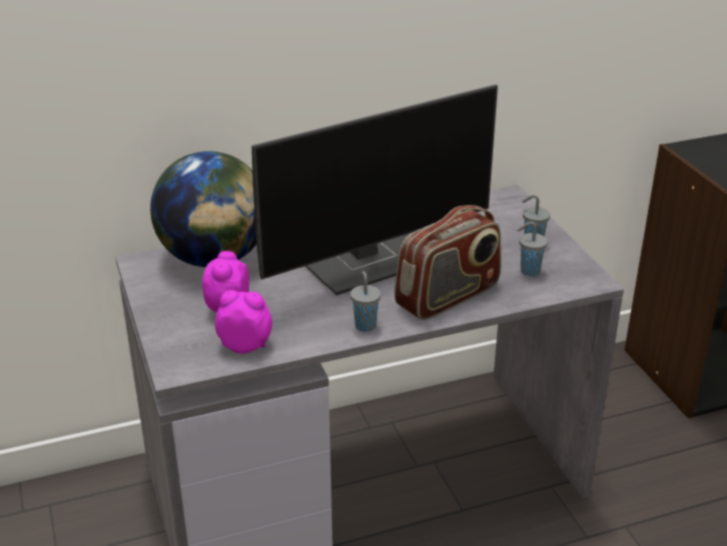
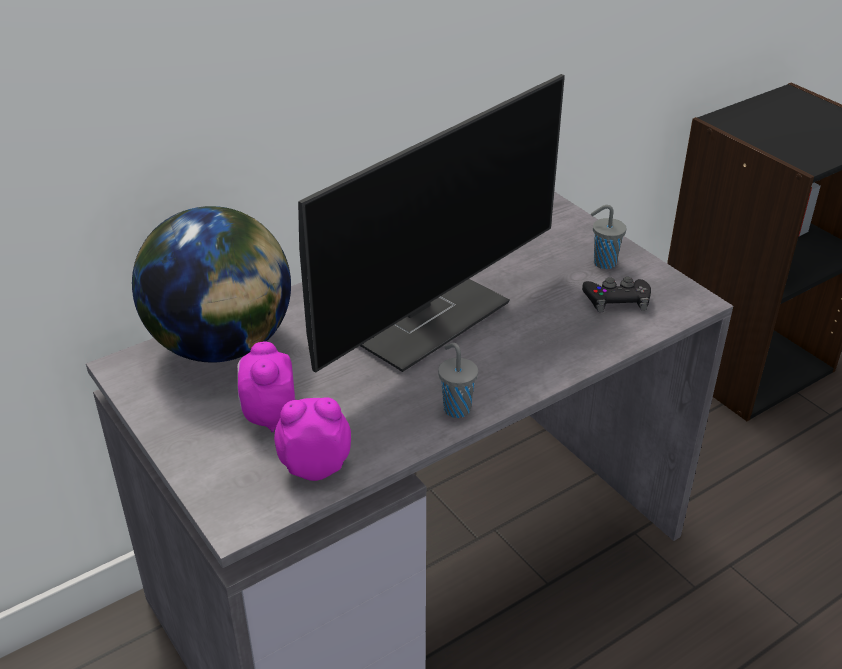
camera: 15 degrees left, 5 degrees up
(448, 297) = (539, 350): radio -> none
(528, 271) = (616, 300): grey cup -> black game controller

